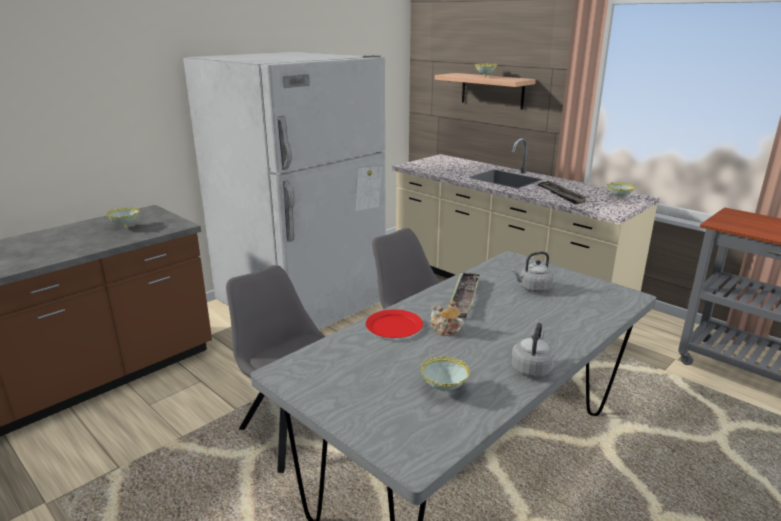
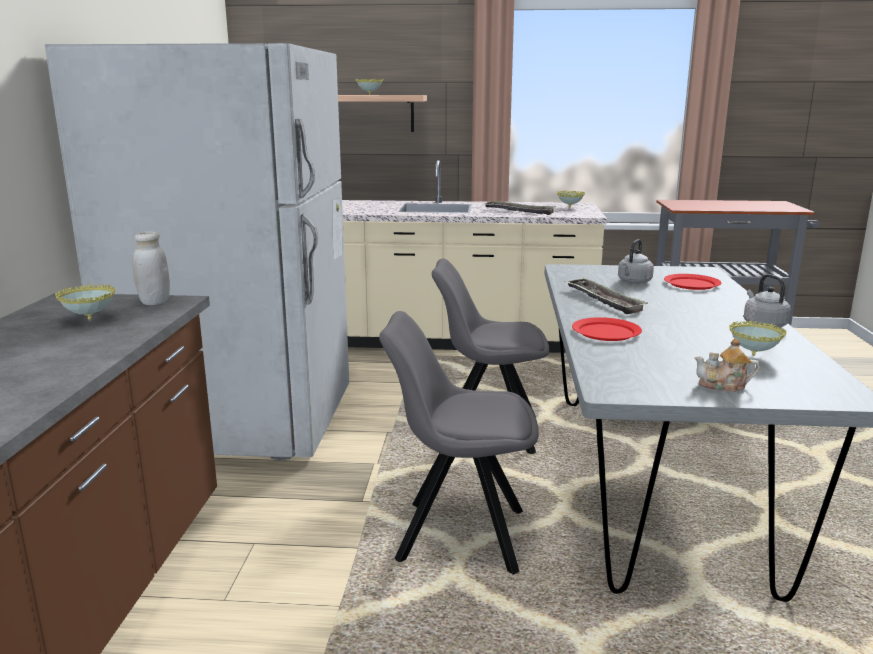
camera: 40 degrees left, 5 degrees down
(171, 223) = (154, 302): none -> white jar
(445, 330) = (648, 322): teapot -> teapot (723, 385)
(580, 307) = (692, 284): none -> red plate

